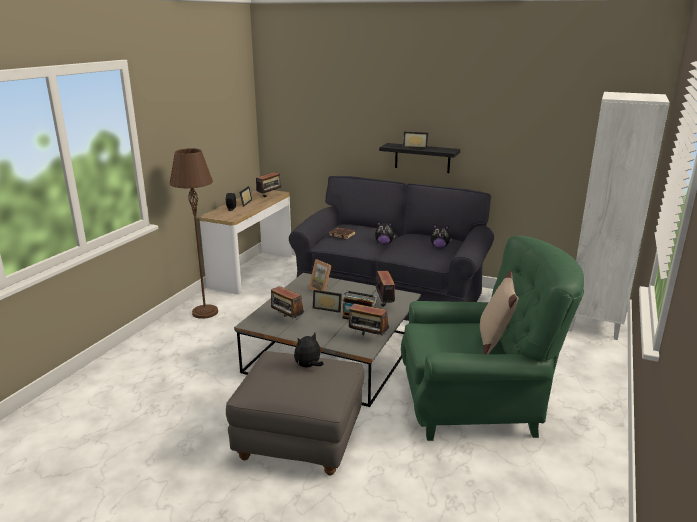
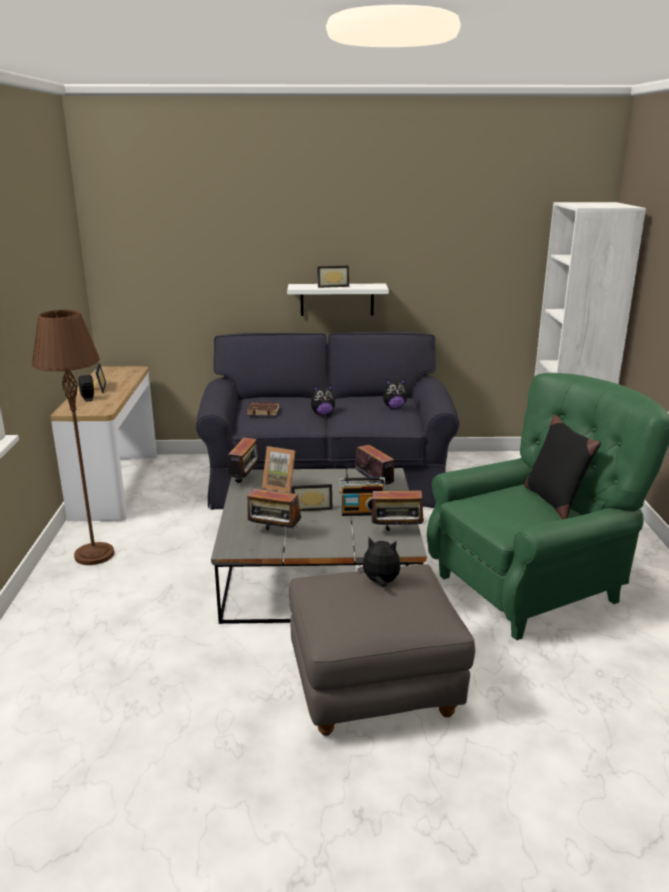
camera: 25 degrees left, 0 degrees up
(269, 196) = (126, 375): radio -> radio (245, 479)
(308, 366) = (380, 582): plush toy -> plush toy turned 75 degrees clockwise
(422, 158) = (337, 299): black shelf -> white shelf
(494, 340) = (553, 500): beige pillow -> black pillow

